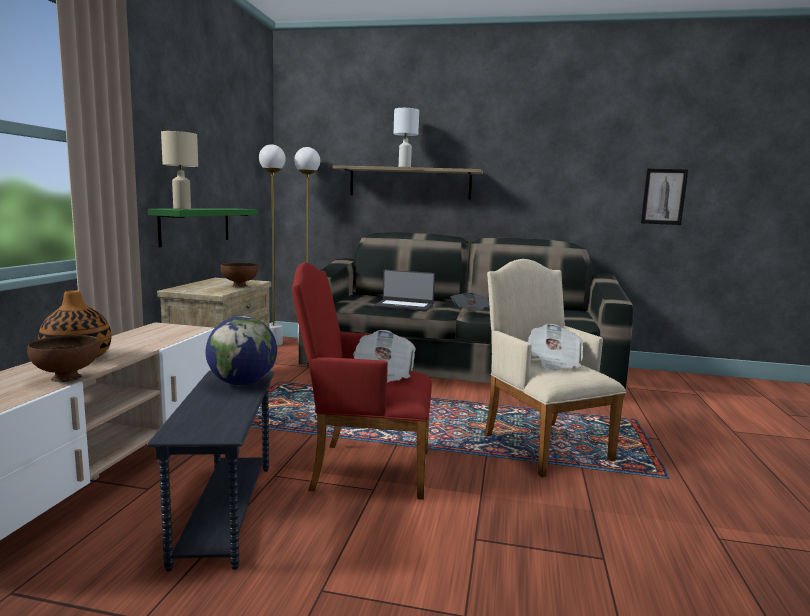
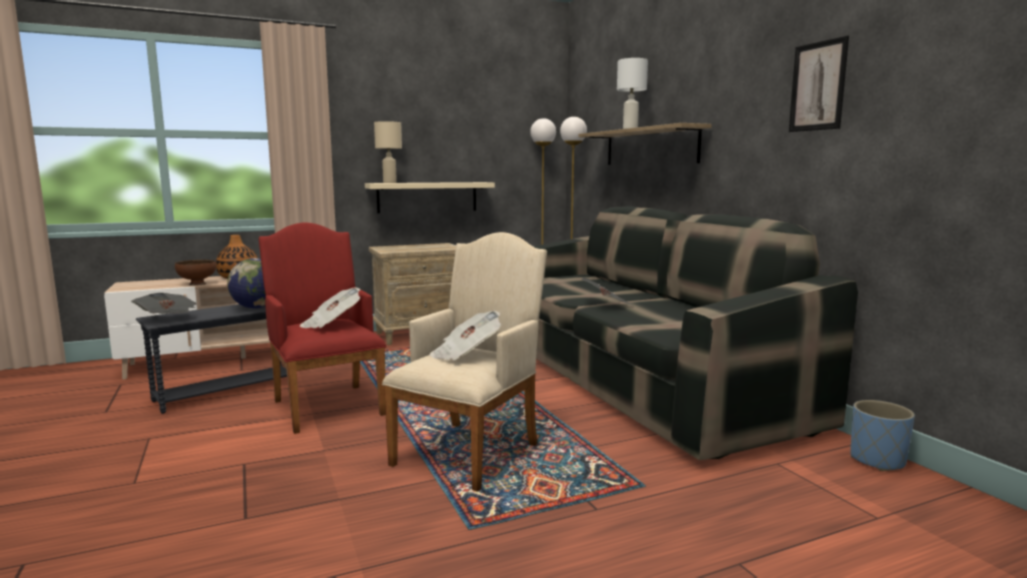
camera: 55 degrees right, 0 degrees up
(196, 225) = (427, 197): green shelf -> beige shelf
(213, 427) = (168, 319): none -> newspaper
(240, 286) = (425, 249): brown bowl -> none
(404, 306) = (576, 289): laptop -> none
(638, 372) = (877, 460): none -> blue planter
(663, 196) = (951, 140): picture -> picture (818, 86)

